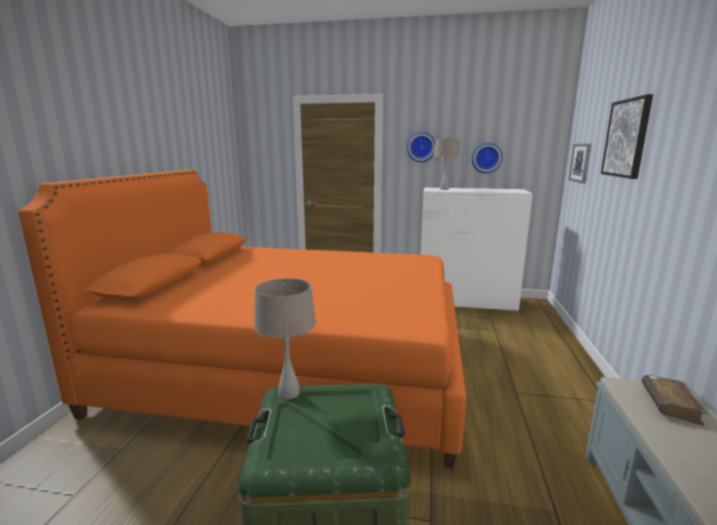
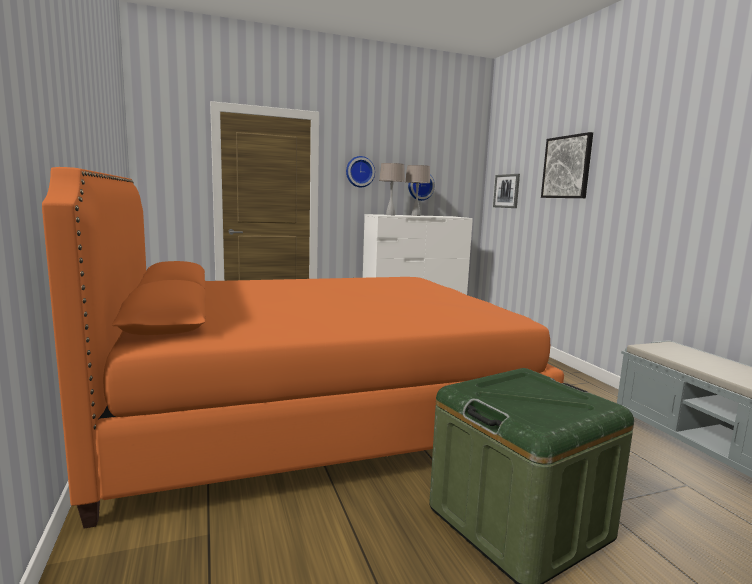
camera: 30 degrees left, 5 degrees down
(288, 393) = (468, 386): beige table lamp -> beige table lamp (415, 215)
(669, 405) = (681, 352): brown book -> none

